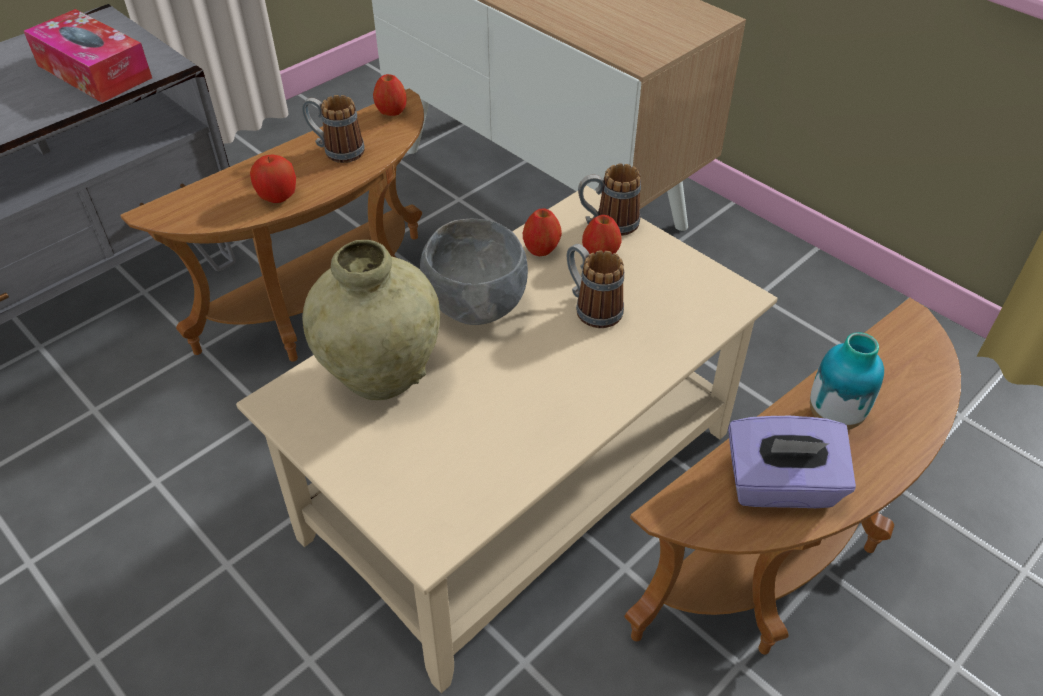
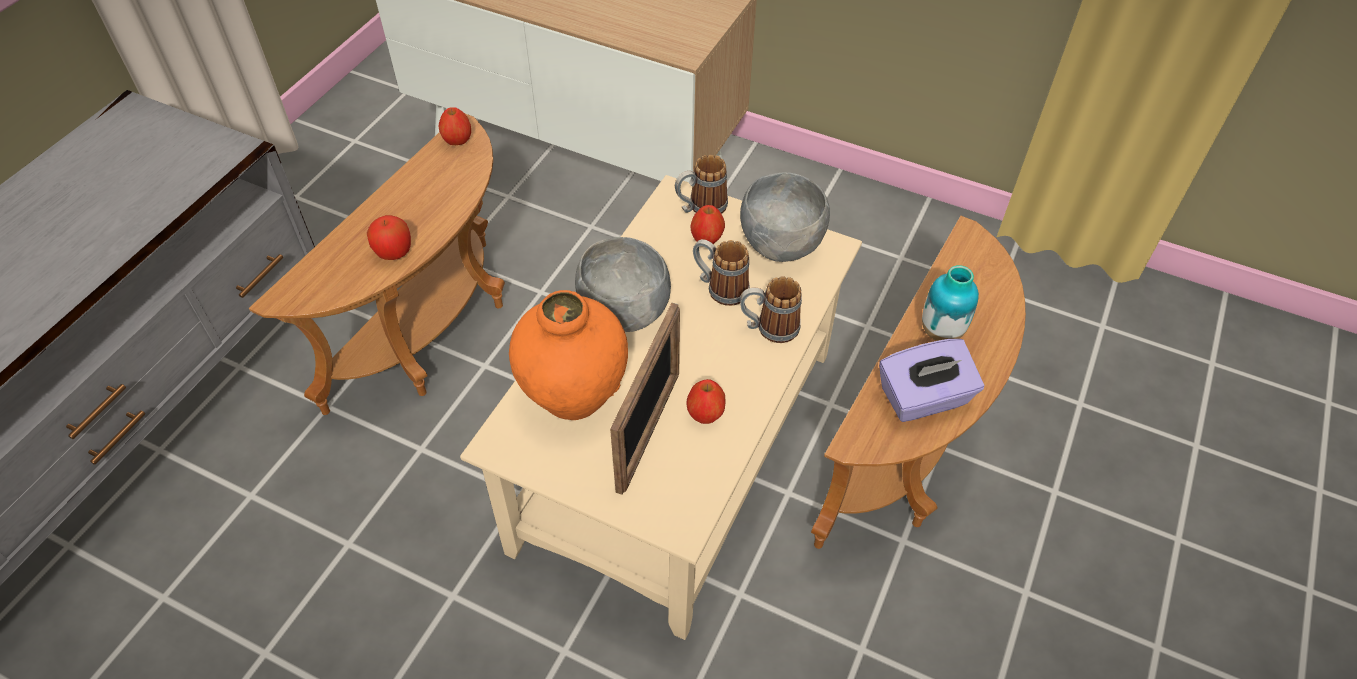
camera: 20 degrees left, 5 degrees up
(94, 72) = (162, 171): tissue box -> none
(336, 150) = (425, 192): mug -> mug (768, 328)
(381, 376) = (574, 396): beige vase -> orange vase
(443, 432) = (649, 430): none -> picture frame
(541, 250) = (655, 246): apple -> apple (705, 414)
(681, 280) = (781, 244): none -> grey bowl

